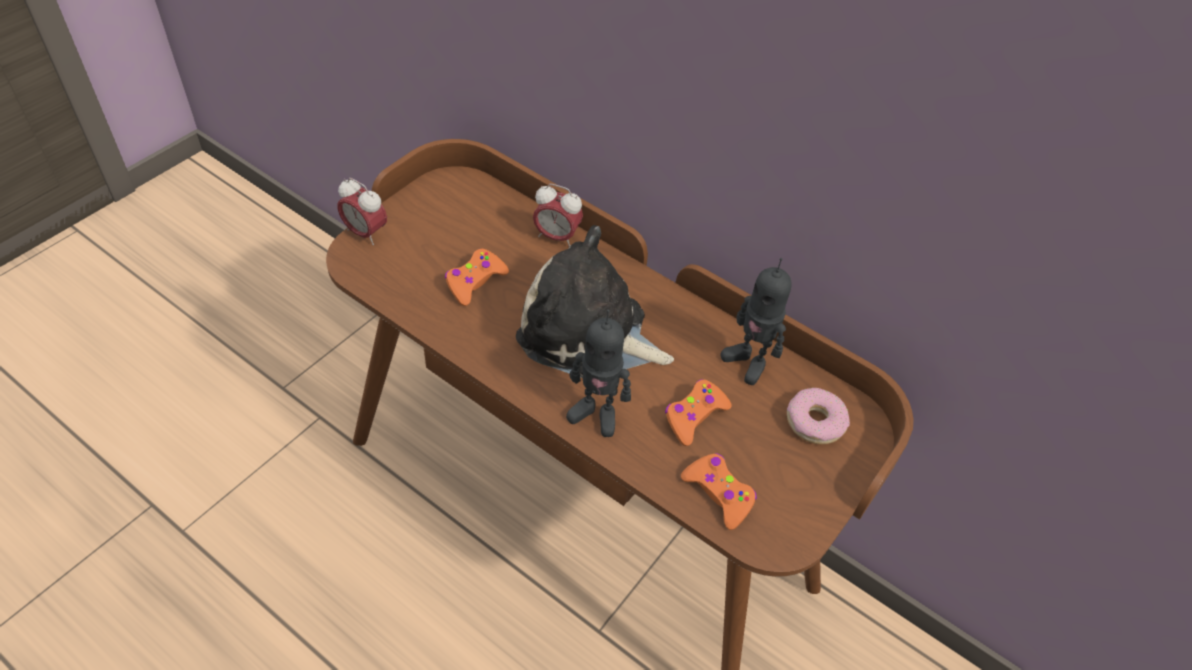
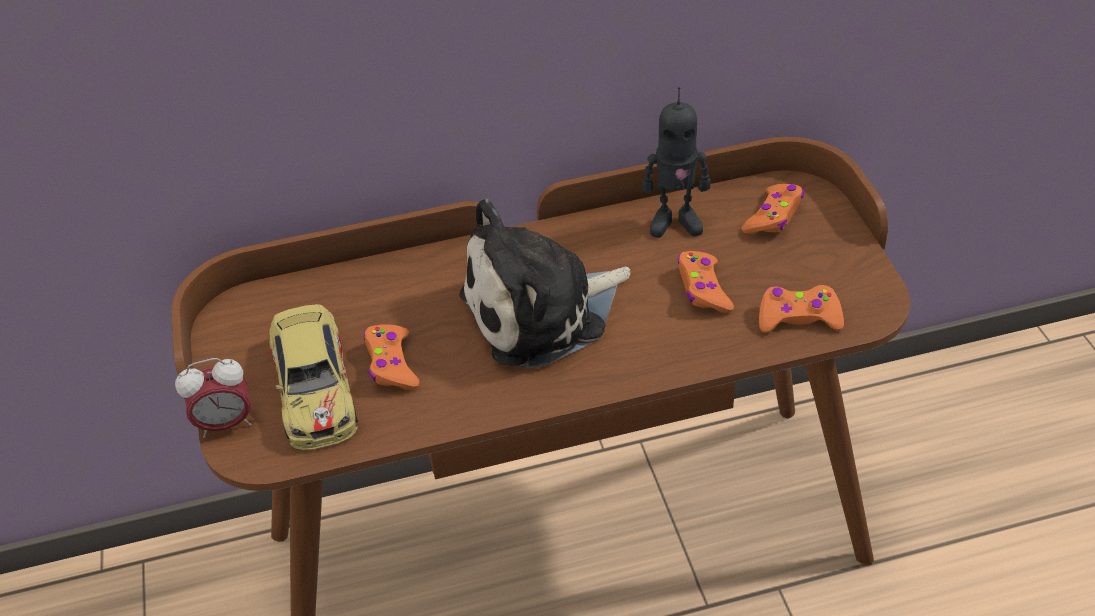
camera: 45 degrees left, 5 degrees down
(426, 255) = (314, 386): none -> toy car
(556, 237) = (396, 272): alarm clock -> none
(596, 414) = (642, 355): toy robot -> none
(815, 422) = (773, 216): donut -> orange game controller

